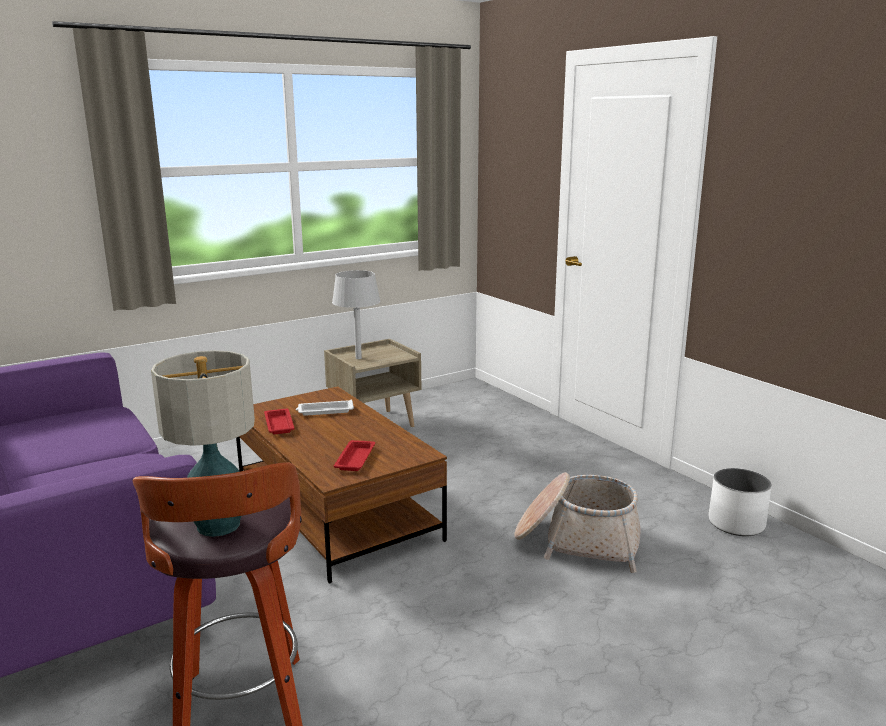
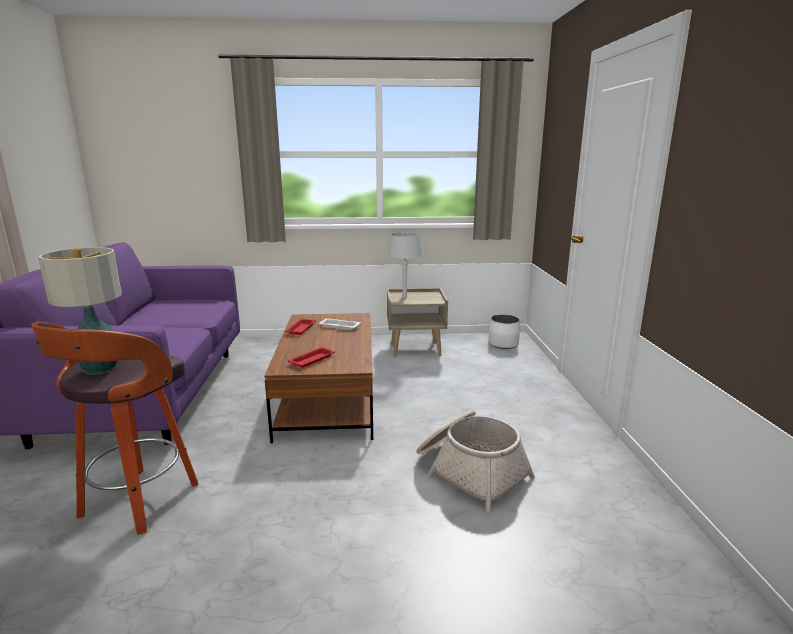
camera: 30 degrees right, 0 degrees up
(736, 524) = (636, 505): white planter -> white planter (503, 344)

